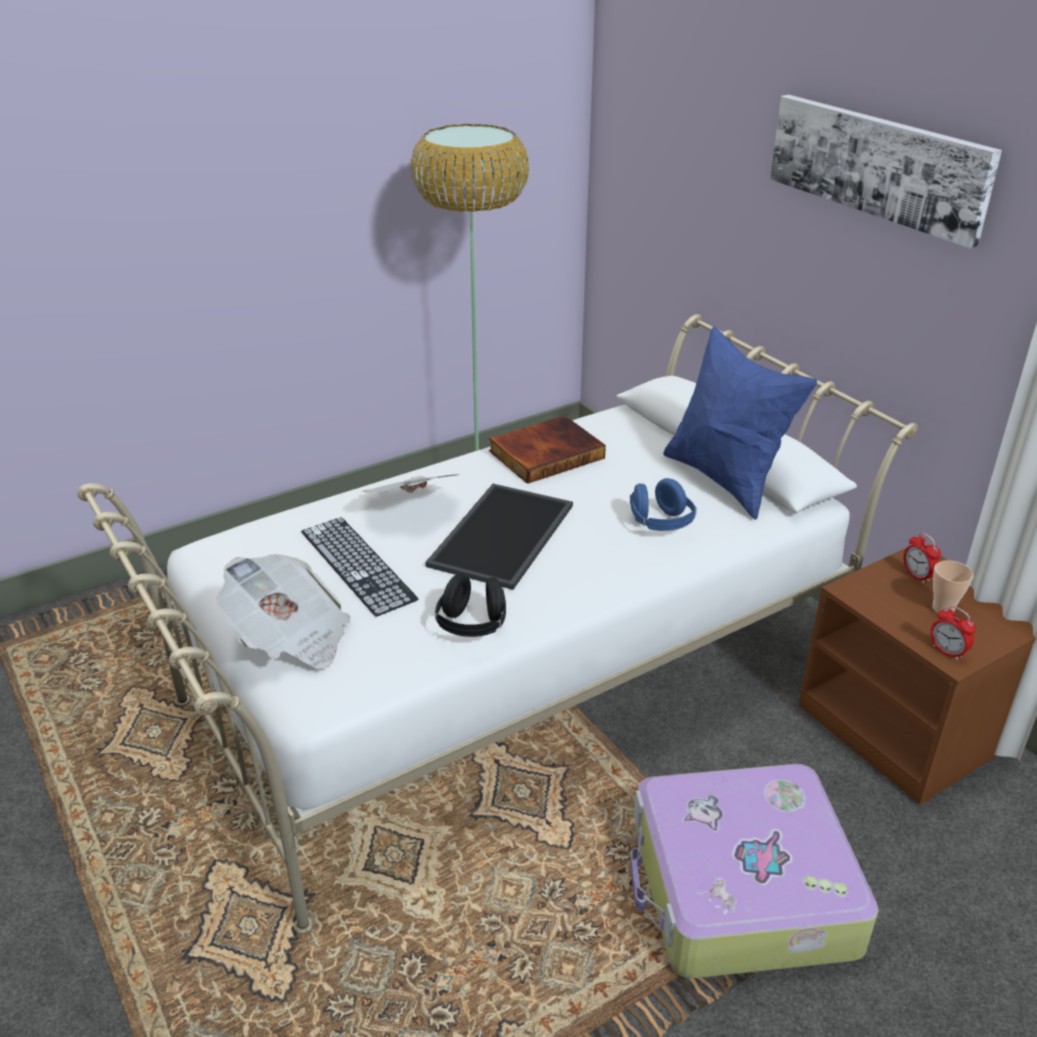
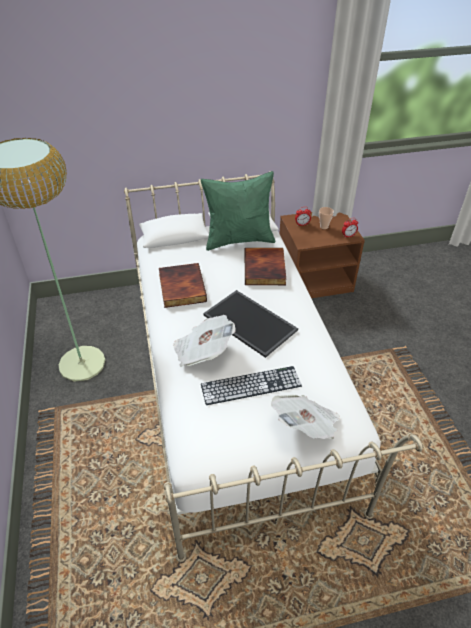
camera: 70 degrees left, 10 degrees up
(472, 625) = (320, 351): black headphones -> none
(660, 524) = (265, 269): blue headphones -> book
(726, 480) = (239, 240): blue pillow -> green pillow
(740, 890) = (379, 354): suitcase -> none
(878, 165) = (216, 69): picture -> none

